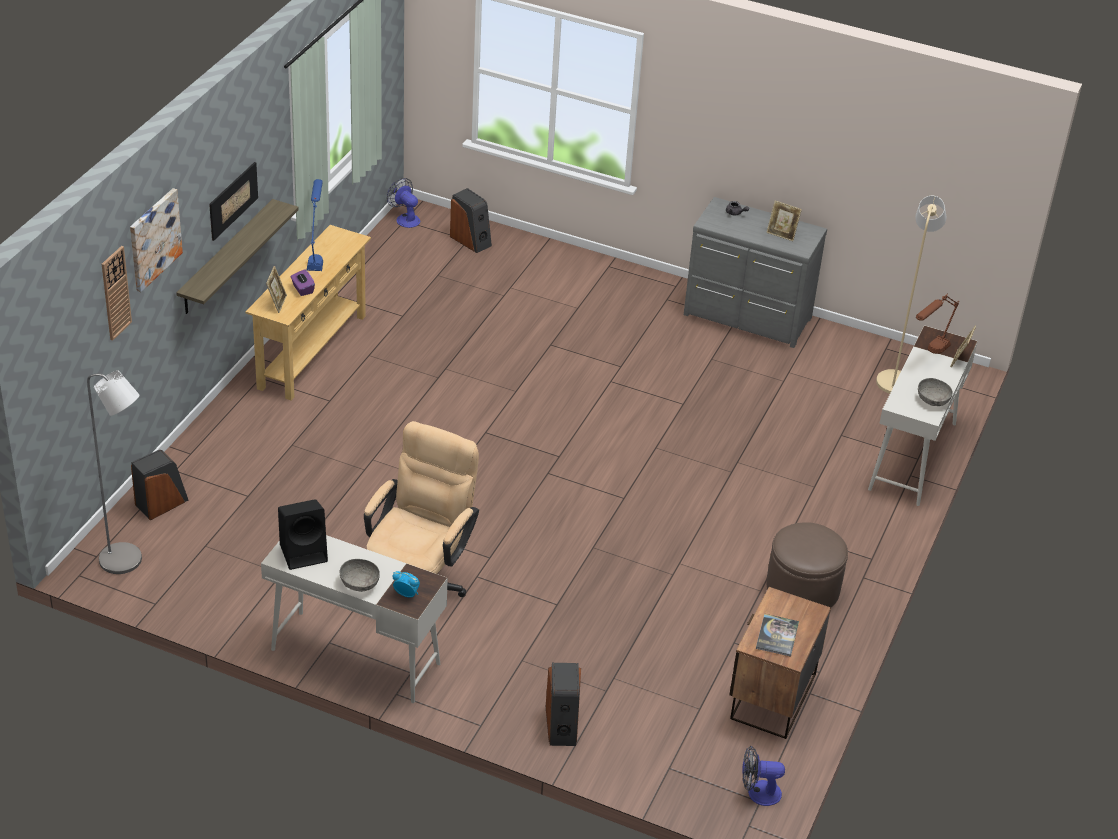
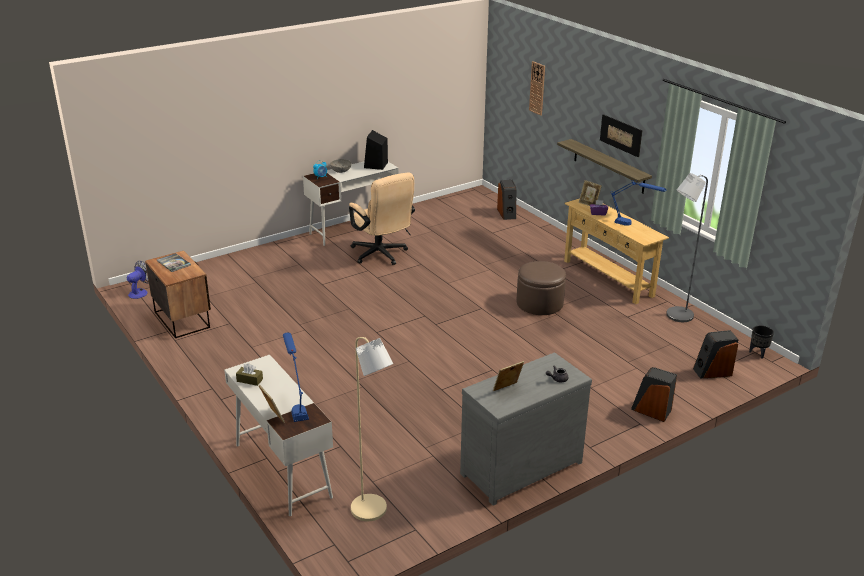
camera: 125 degrees right, 10 degrees down
(127, 562) = (472, 199): grey floor lamp -> grey floor lamp (675, 316)
(154, 239) = (564, 88): picture -> none
(405, 218) = (758, 353): fan -> black planter
(562, 725) = (248, 261): speaker -> speaker (651, 410)
(802, 588) = (234, 362): brown ottoman -> brown ottoman (539, 303)
(929, 354) = (297, 405): brown table lamp -> blue table lamp
(933, 400) = (249, 380): grey bowl -> brown tissue box

